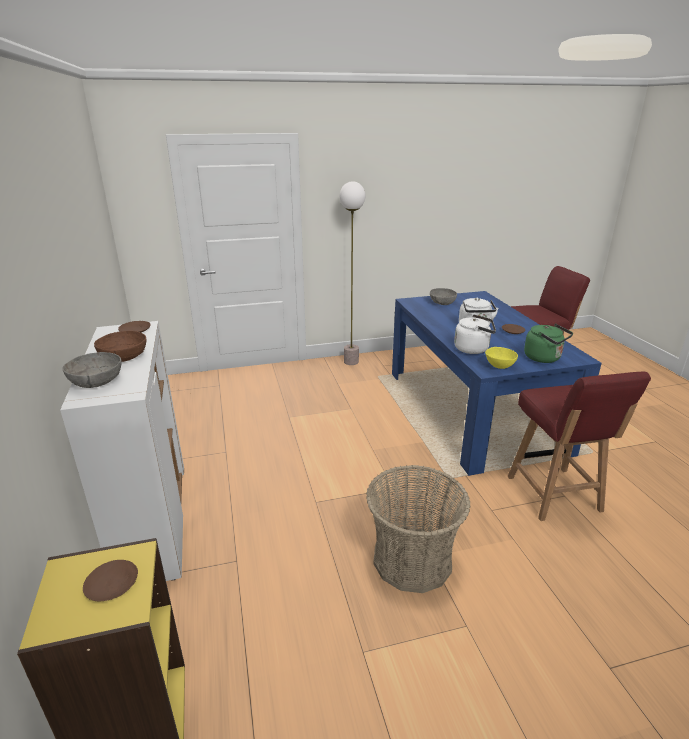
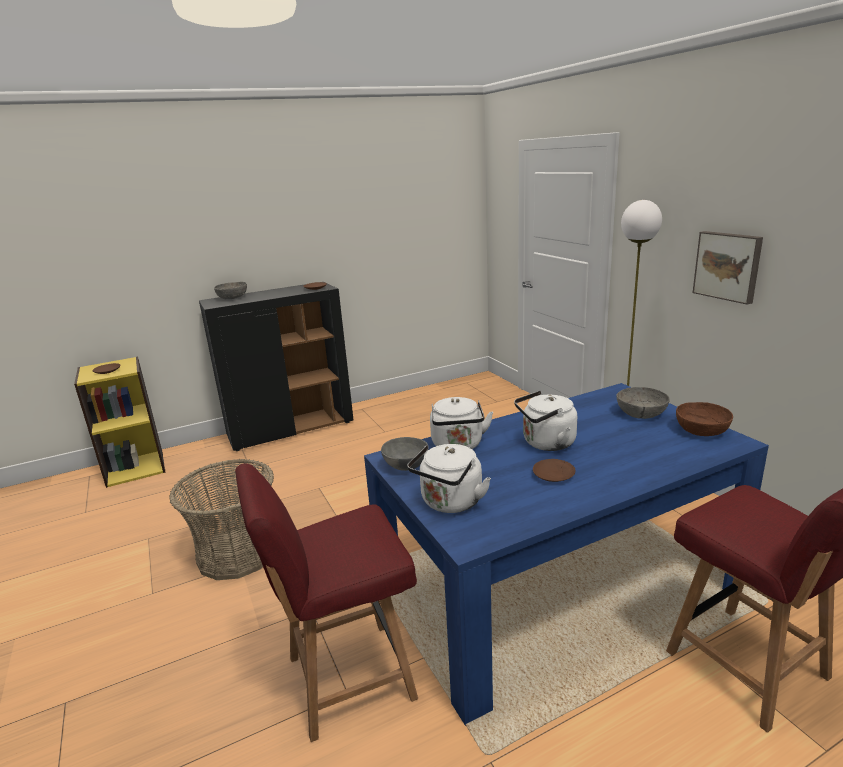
camera: 80 degrees right, 5 degrees down
(123, 357) = (269, 294): brown bowl -> brown bowl (701, 430)
(153, 523) = (291, 429): white cabinet -> black cabinet
(395, 216) = (728, 266): none -> picture
(499, 366) = (405, 466): yellow bowl -> grey bowl
(544, 358) = (450, 503): green kettle -> white kettle

